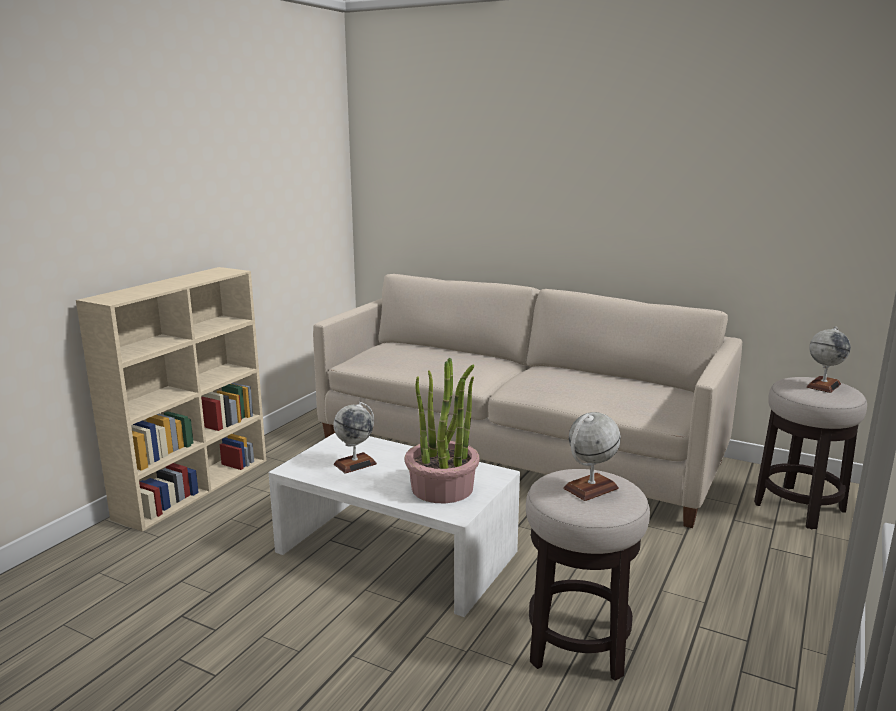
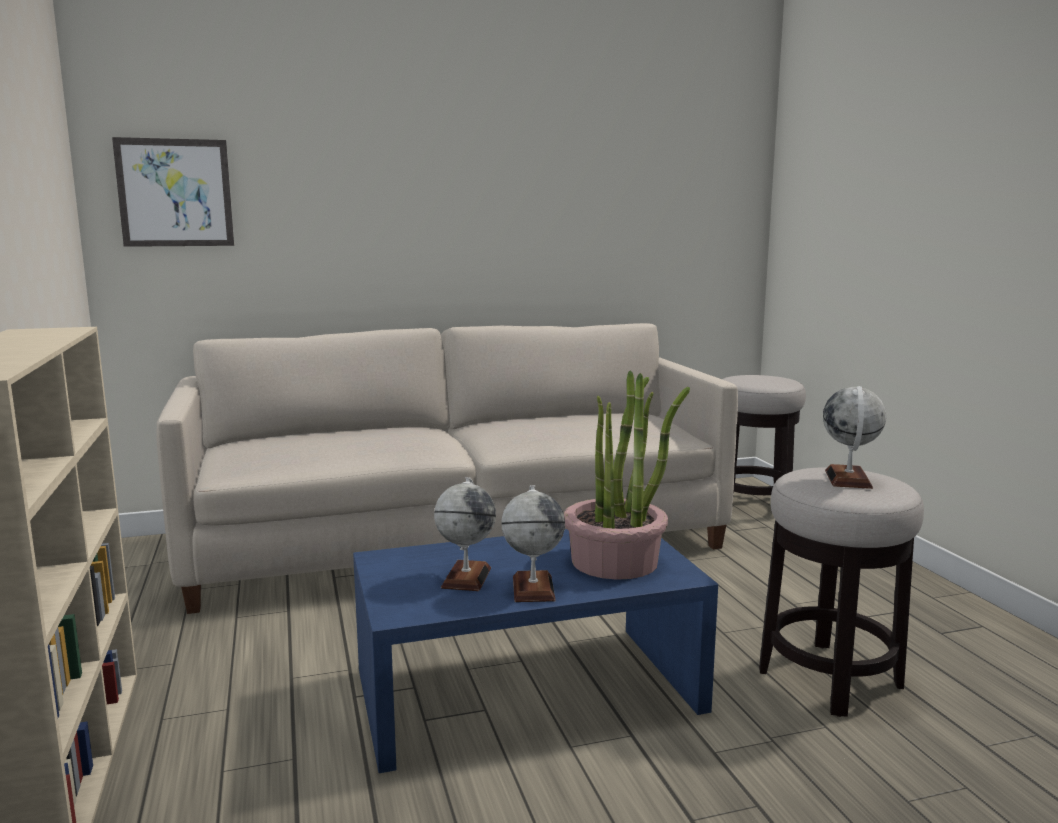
camera: 45 degrees left, 5 degrees down
(397, 175) = (175, 193): none -> picture
(397, 551) = (527, 690): white coffee table -> blue coffee table
(823, 385) = (761, 377): globe -> globe (533, 588)

